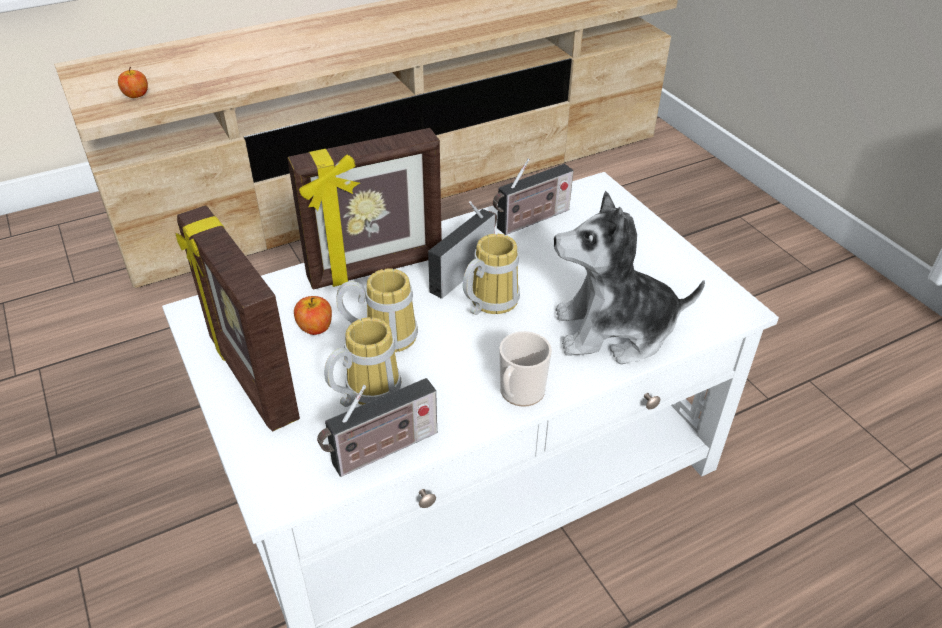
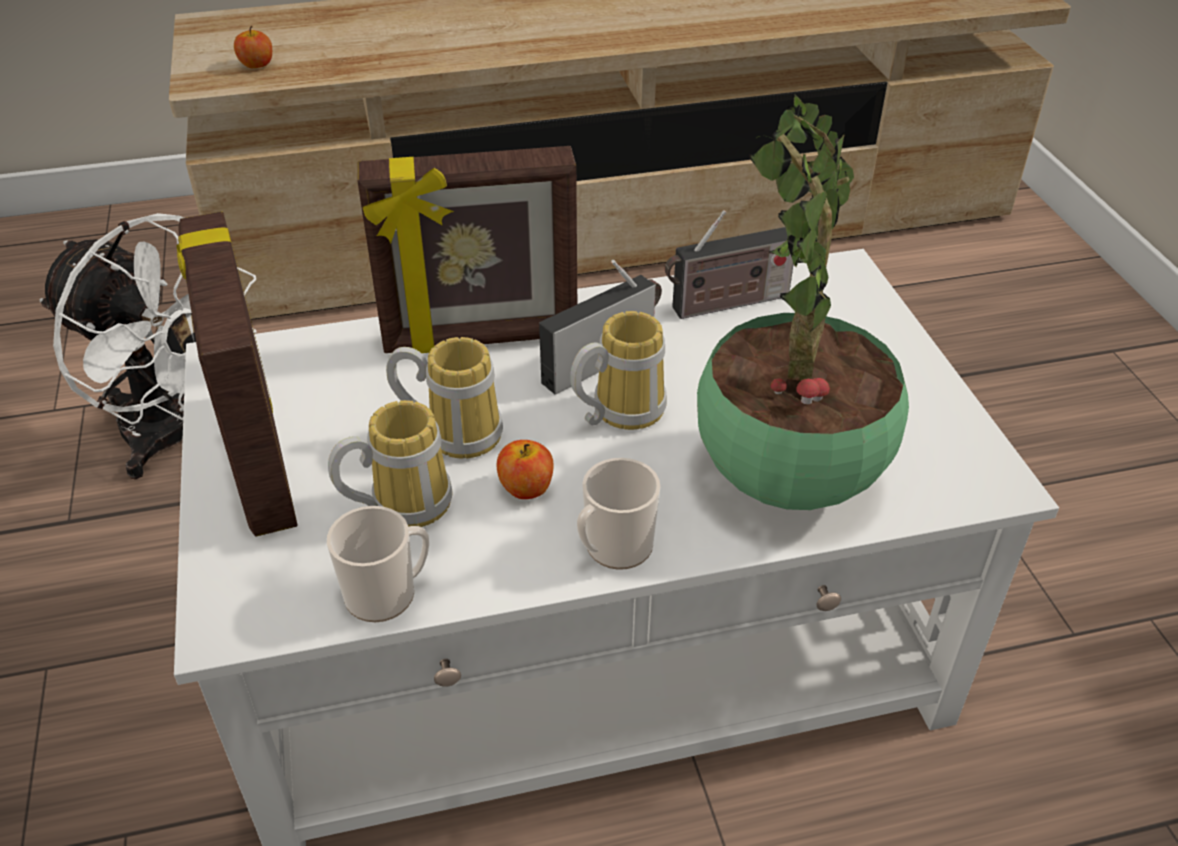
camera: 15 degrees right, 0 degrees up
(122, 378) = (178, 436): none -> white fan
(315, 328) = (368, 406): apple -> apple (526, 488)
(381, 451) = (388, 593): radio -> mug
(614, 331) = (788, 484): plush toy -> potted plant

